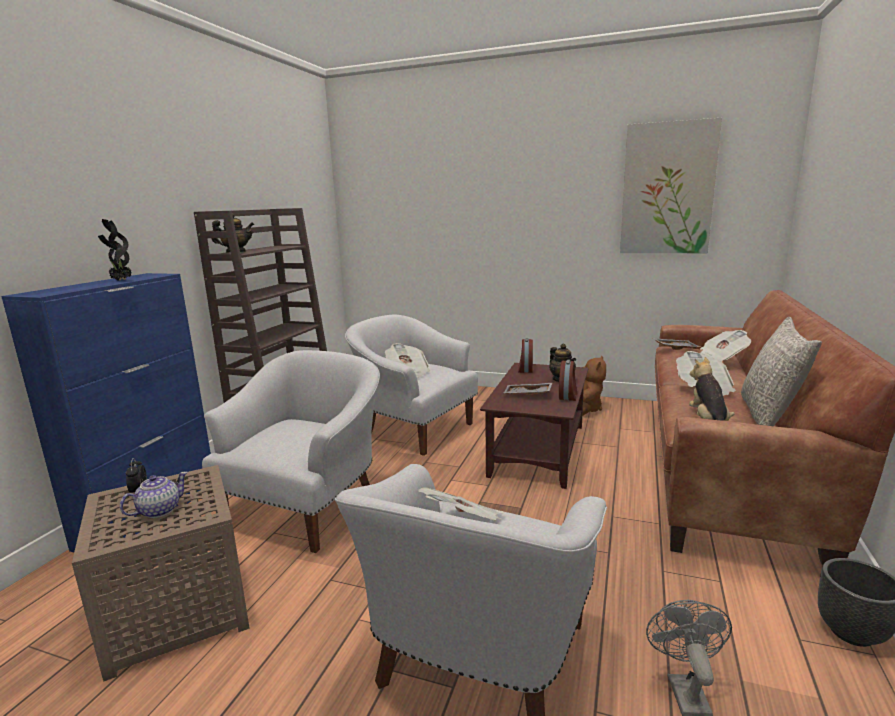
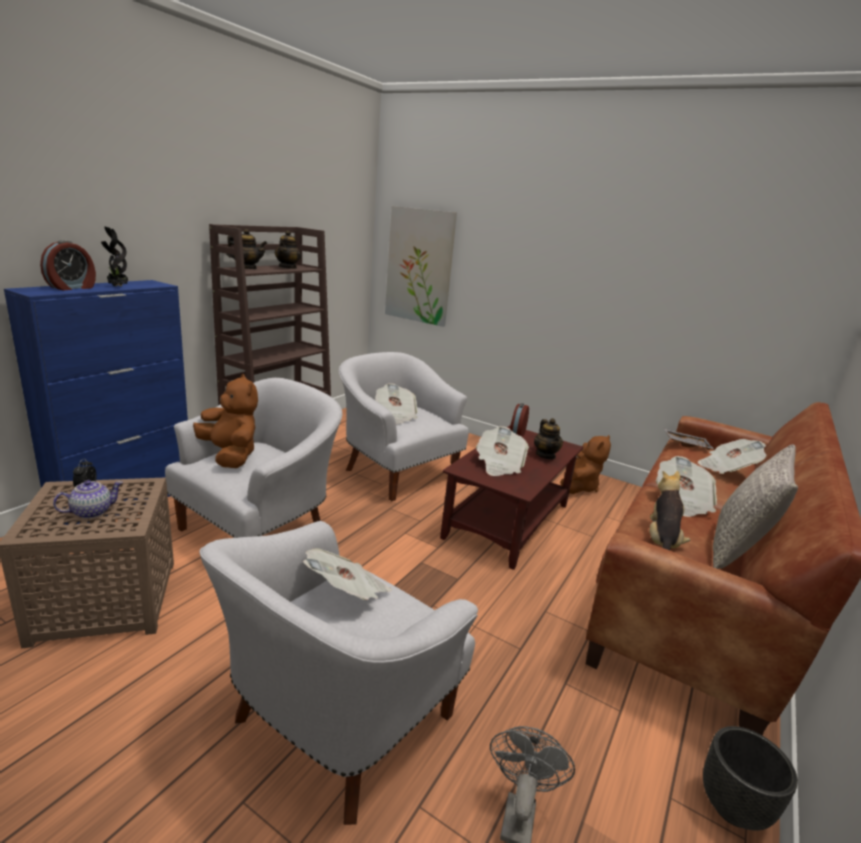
camera: 10 degrees right, 5 degrees up
(269, 435) = (230, 455): none -> brown plush toy
(272, 248) = (288, 267): none -> teapot
(527, 395) = (499, 465): grey tray -> newspaper
(568, 396) = (540, 475): alarm clock -> alarm clock (72, 287)
(667, 189) = (720, 265): picture -> picture (419, 266)

